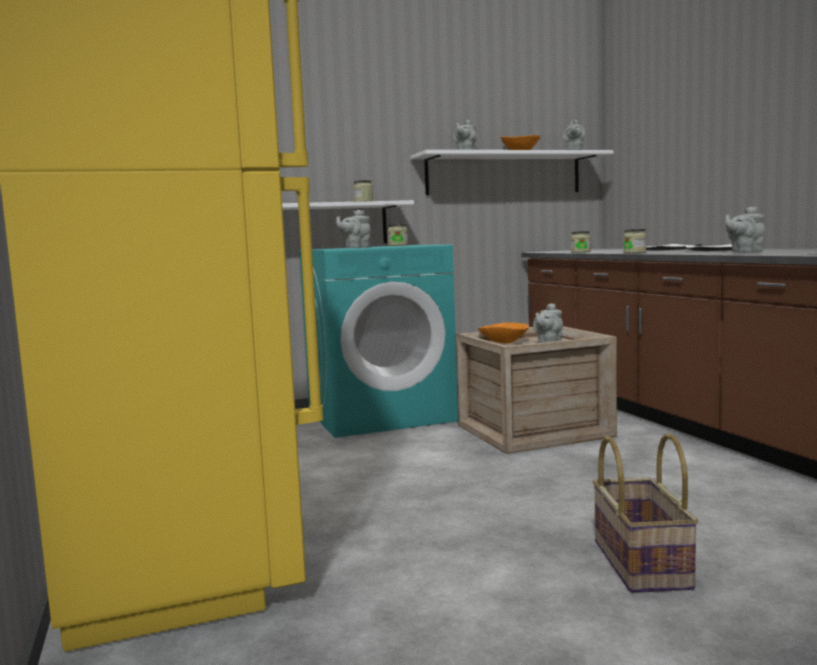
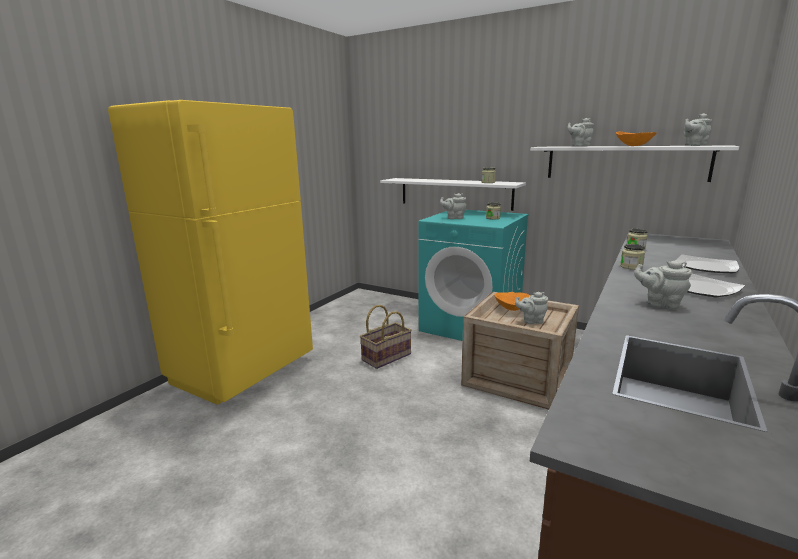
camera: 50 degrees right, 10 degrees up
(638, 564) = (338, 490): basket -> basket (386, 357)

